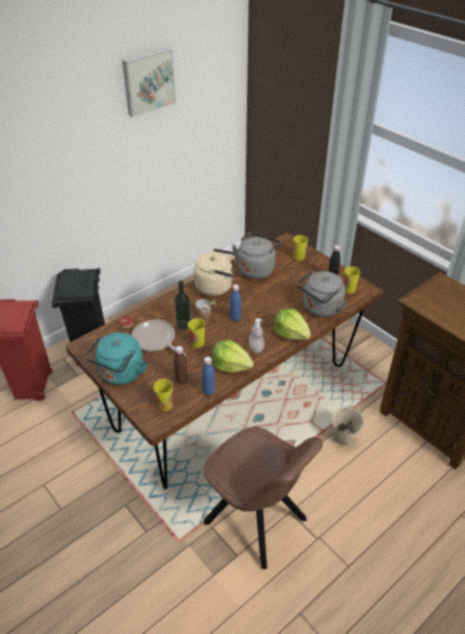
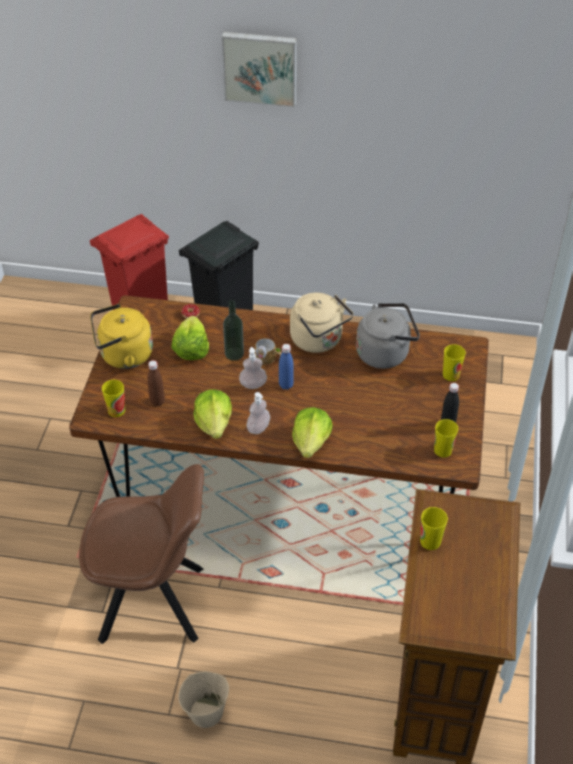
camera: 50 degrees right, 5 degrees up
(120, 374) = (123, 356): turquoise kettle -> yellow kettle
(148, 81) = (410, 52): picture -> picture (260, 67)
(155, 340) = (191, 349): frying pan -> lettuce
(197, 343) = (218, 380): cup -> cup (430, 541)
(209, 391) = (163, 429): blue bottle -> none
(218, 331) = (253, 384): none -> soap dispenser
(256, 520) = (153, 603): brown chair -> brown chair turned 90 degrees counterclockwise
(320, 309) = (378, 444): grey kettle -> none
(344, 437) = (333, 616): beige bucket -> beige bucket (206, 712)

